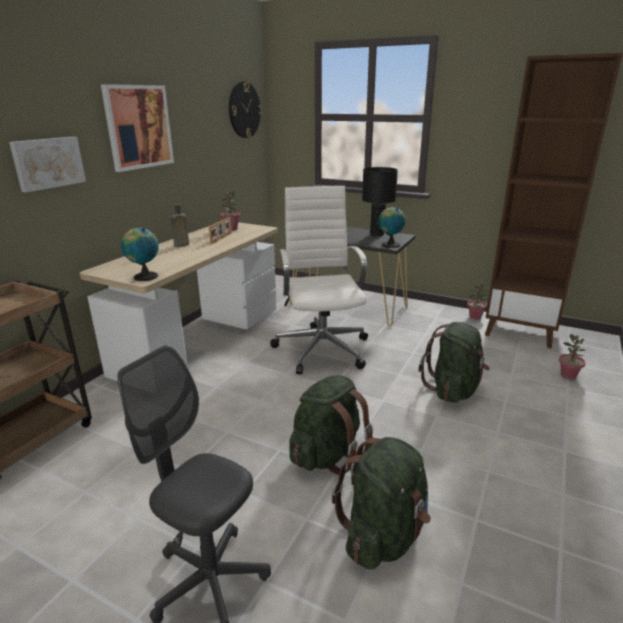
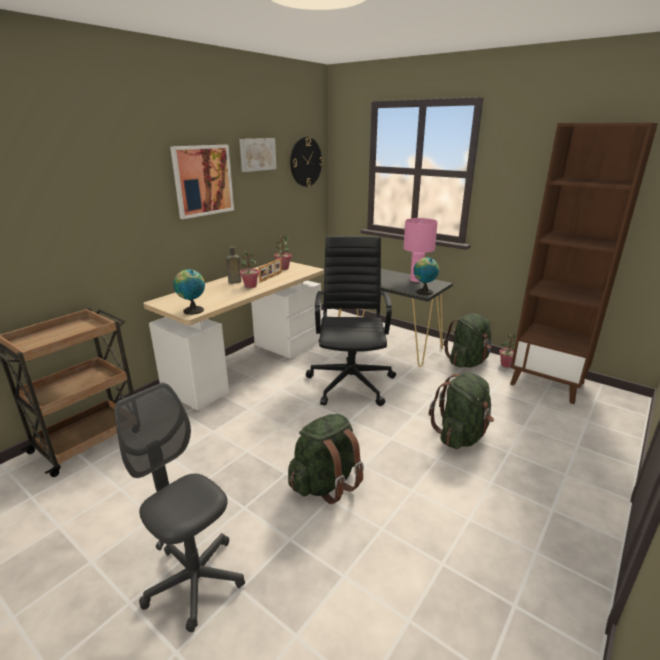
camera: 10 degrees right, 0 degrees up
(48, 163) = (120, 212): picture -> picture (257, 154)
(322, 348) = (351, 382): white office chair -> black office chair
(376, 234) = (416, 280): black table lamp -> pink table lamp
(383, 535) = (352, 564): green backpack -> green backpack (467, 362)
(568, 375) = (582, 434): potted plant -> potted plant (250, 286)

